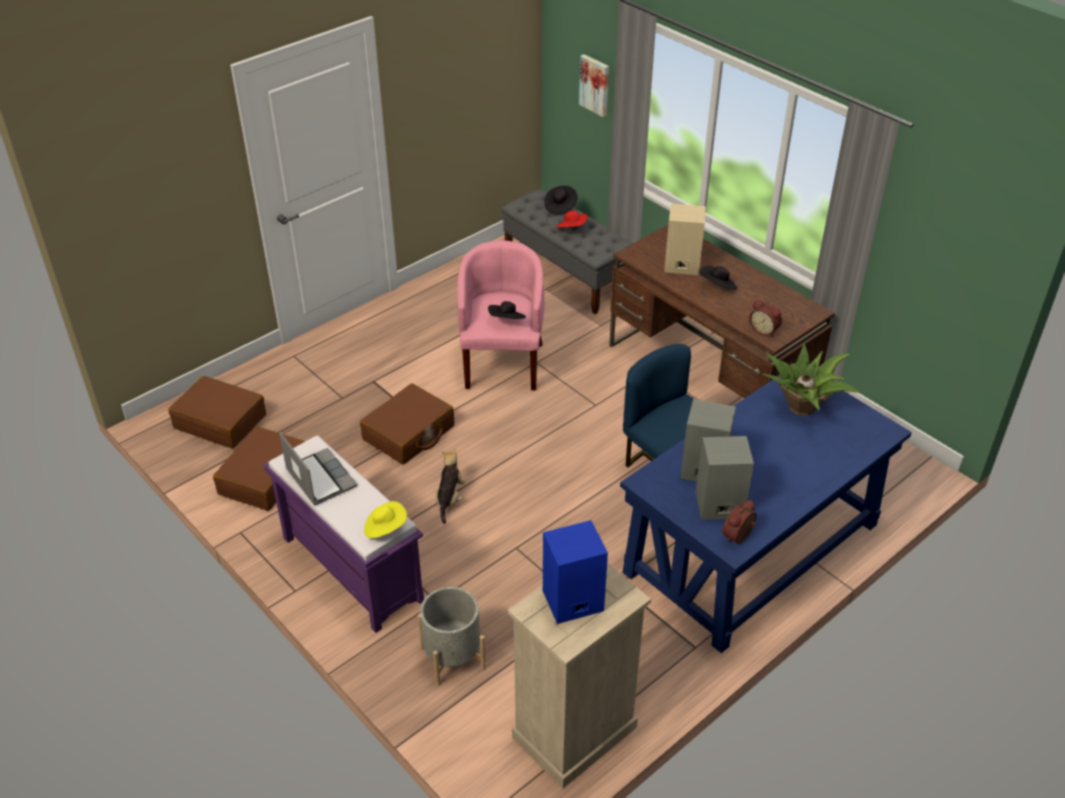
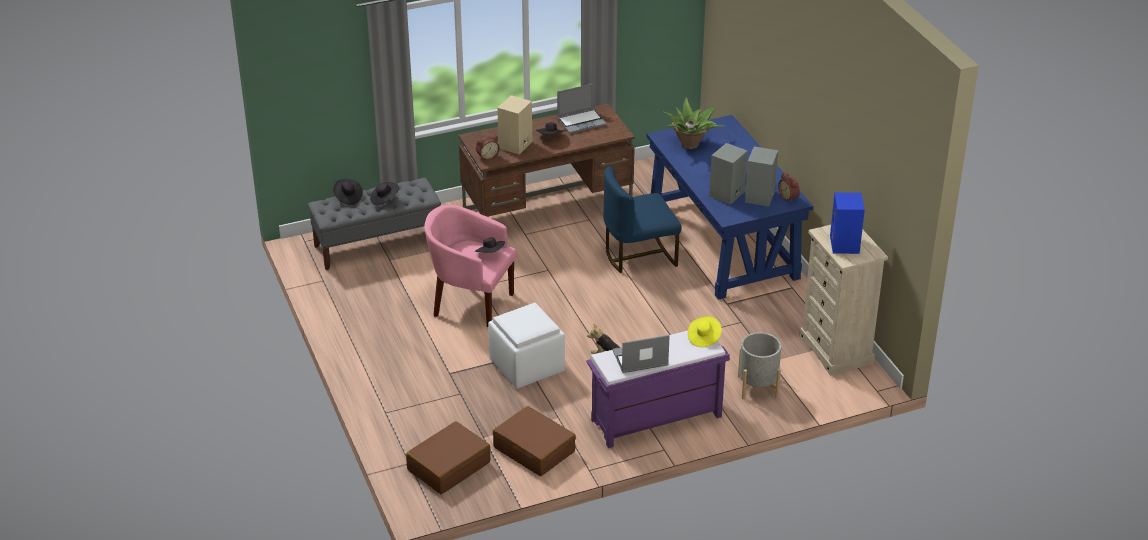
camera: 70 degrees left, 5 degrees down
(409, 433) = (526, 366): brown suitcase -> white ottoman
(572, 229) = (384, 199): red hat -> black hat
(595, 85) = (334, 86): picture -> none
(764, 330) = (610, 133): alarm clock -> alarm clock (487, 156)
(772, 301) = (581, 122): none -> laptop

